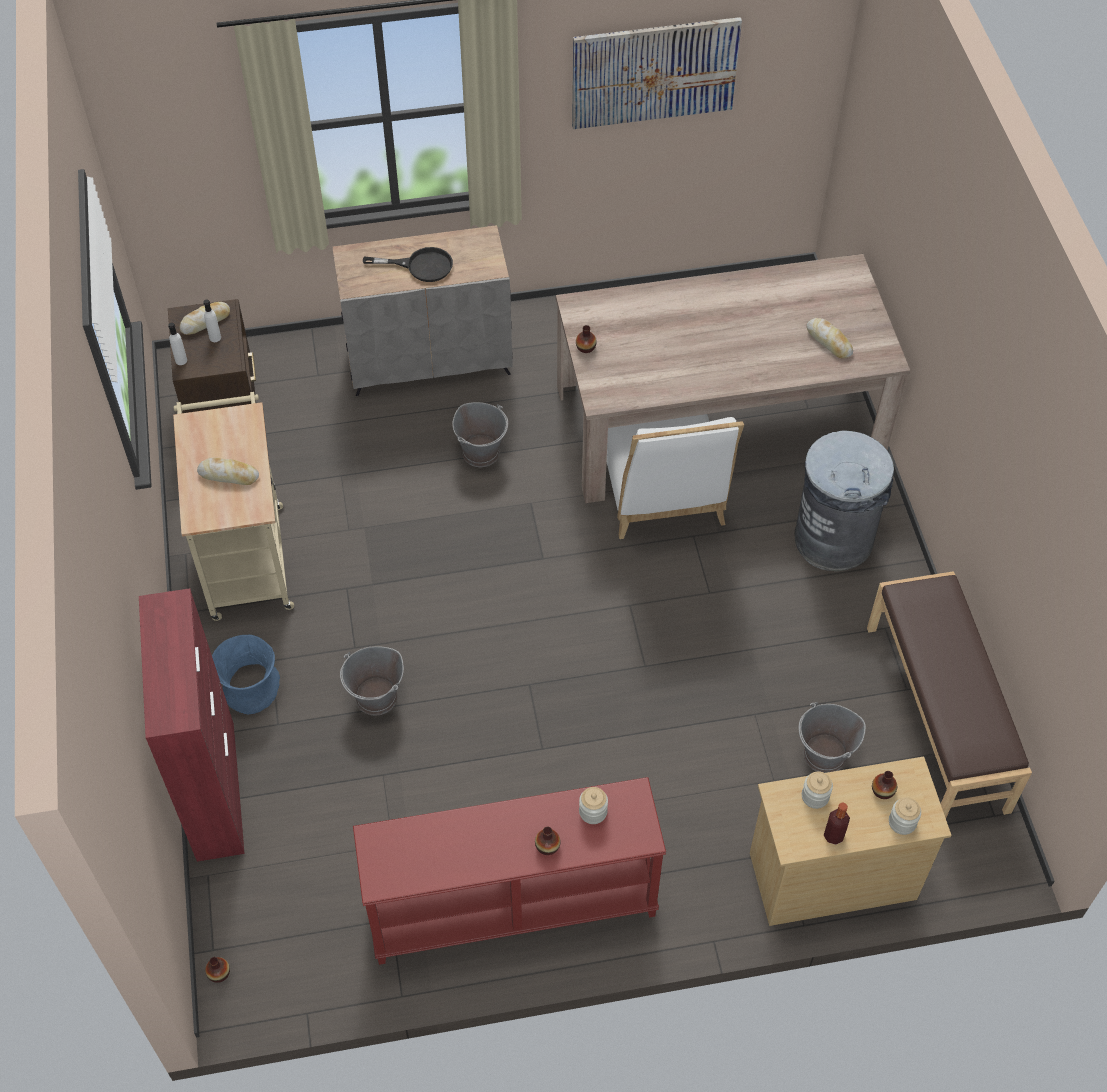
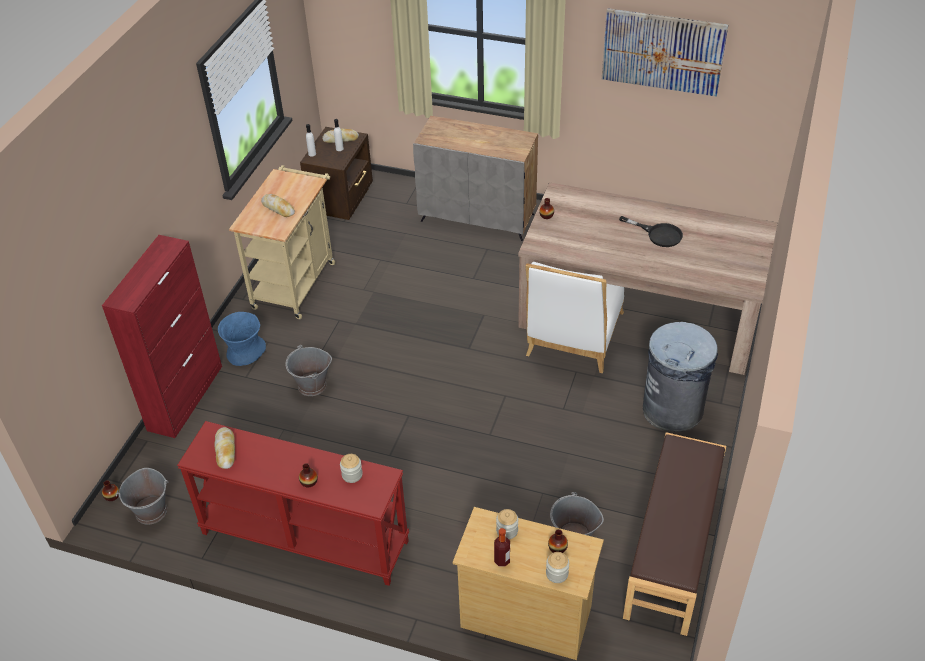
camera: 30 degrees right, 10 degrees down
(421, 266) = (474, 140): black frying pan -> black frying pan (658, 234)
(481, 452) = (473, 276): grey bucket -> grey bucket (152, 511)
(829, 341) = (715, 264): bread -> bread (225, 450)

